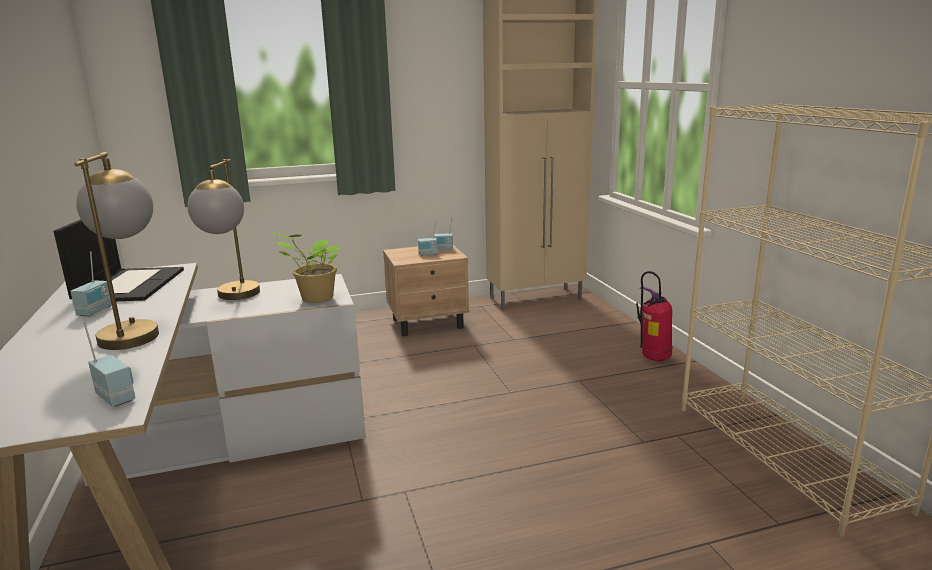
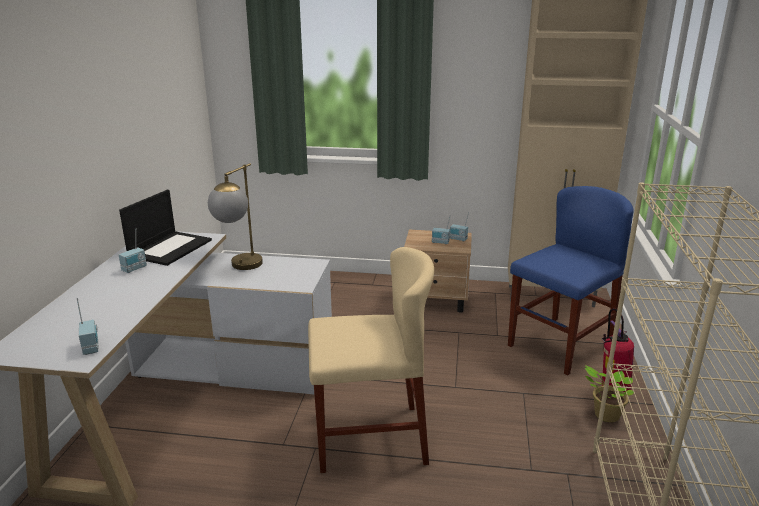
camera: 25 degrees right, 5 degrees up
(134, 330) = (141, 292): table lamp -> none
(315, 299) = (289, 282): potted plant -> potted plant (604, 415)
(460, 463) = (369, 438): none -> beige chair
(578, 334) = (560, 345): none -> blue chair

